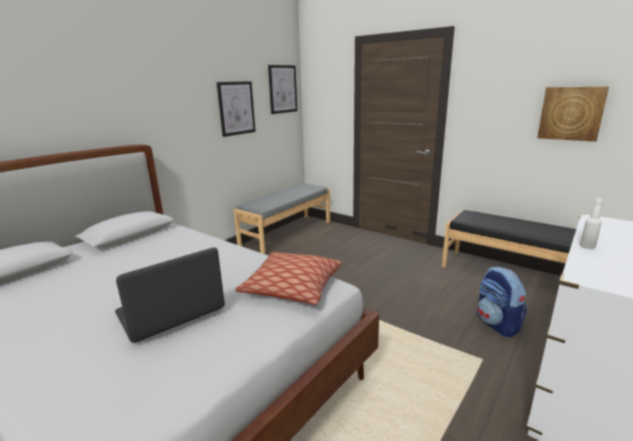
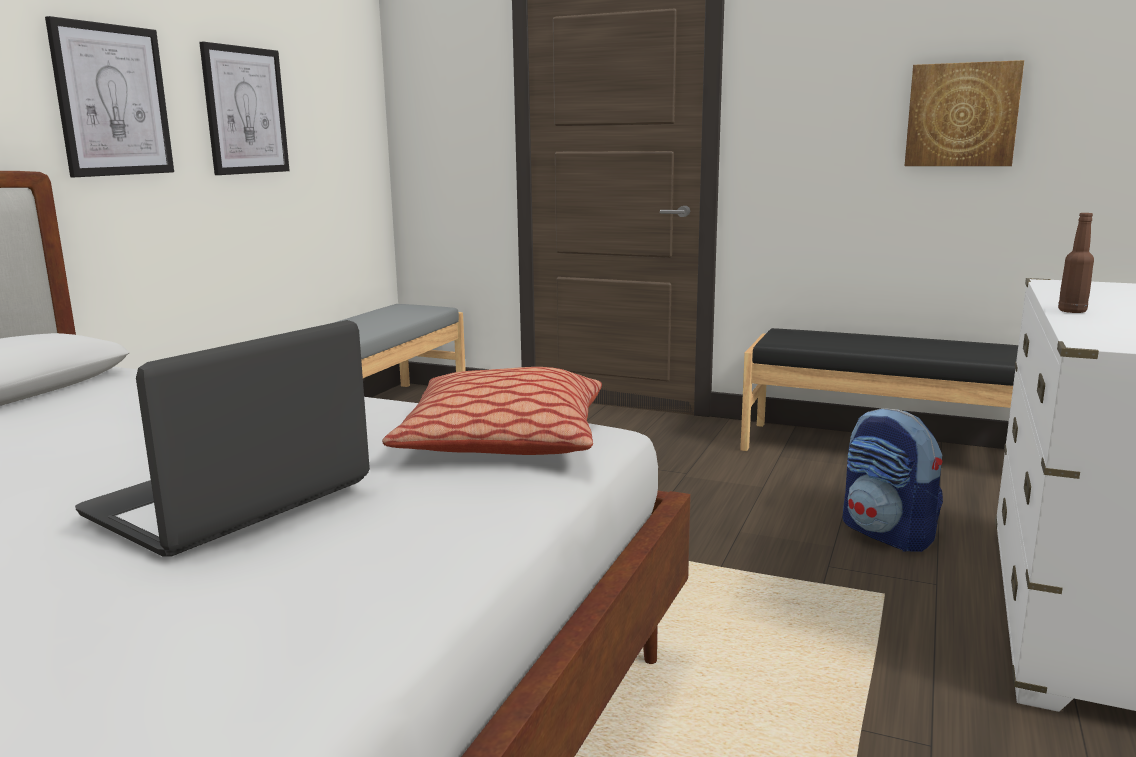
camera: 15 degrees left, 5 degrees down
(282, 89) = (345, 79): picture -> picture (112, 100)
(587, 246) = (1072, 311): white bottle -> brown bottle

